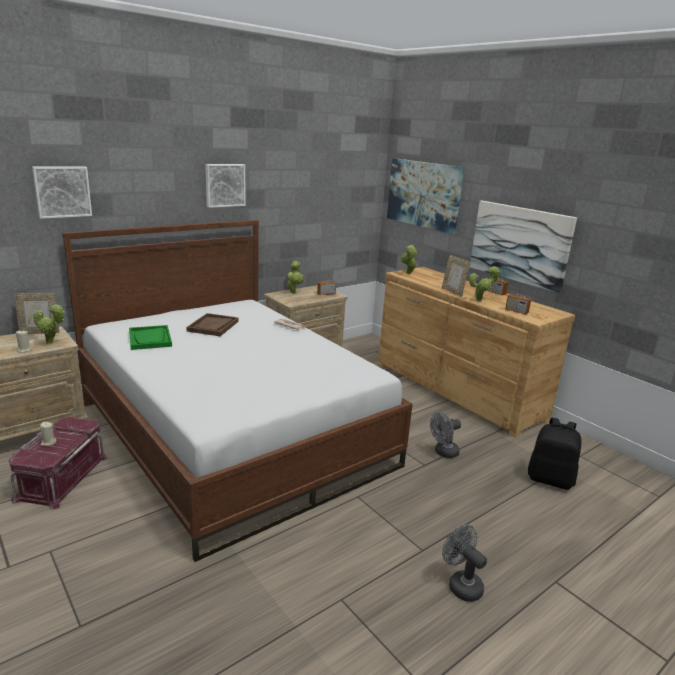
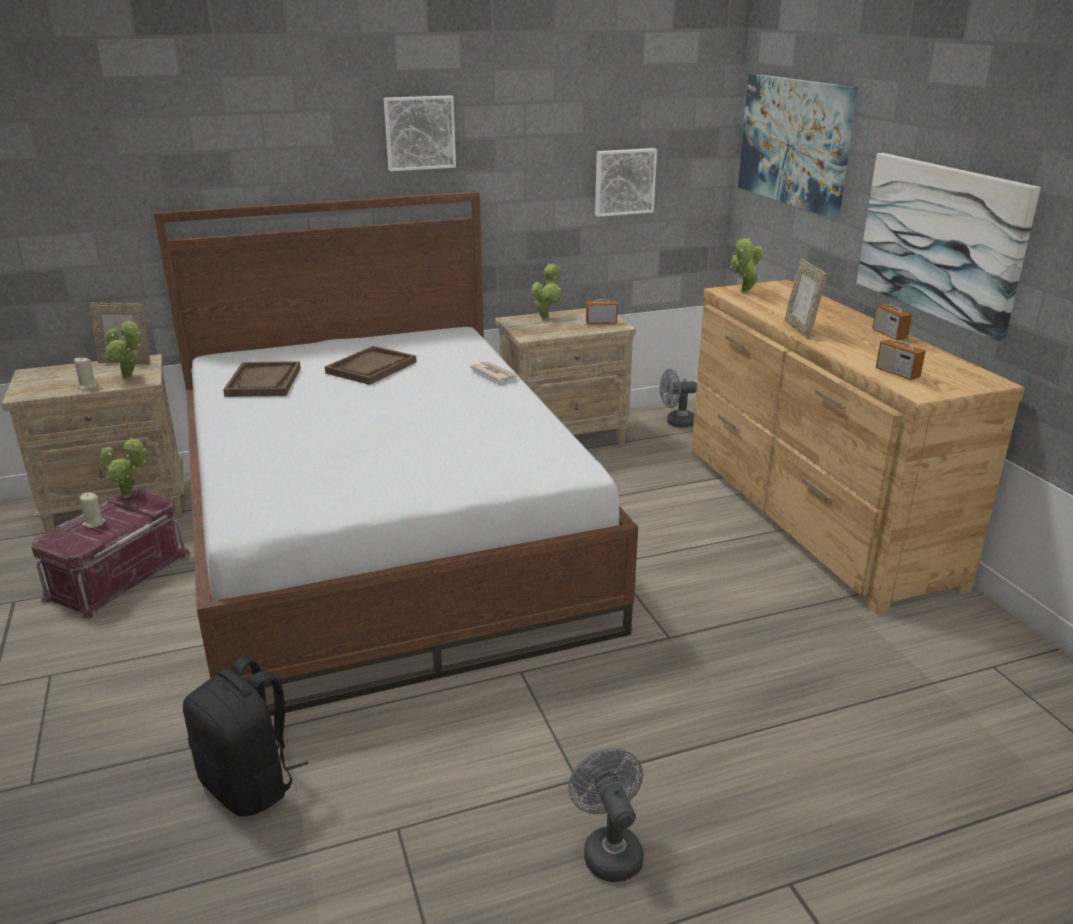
camera: 20 degrees right, 5 degrees up
(62, 191) = (152, 149): picture -> picture (624, 181)
(150, 339) = (264, 382): green tray -> brown tray
(443, 453) = (717, 621): grey fan -> grey fan (676, 423)
(480, 301) = (841, 349): potted plant -> potted plant (130, 496)
(550, 479) = (899, 701): black backpack -> black backpack (250, 785)

